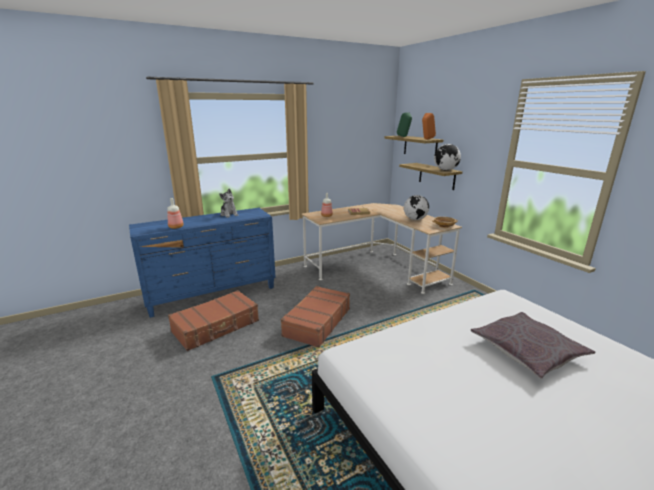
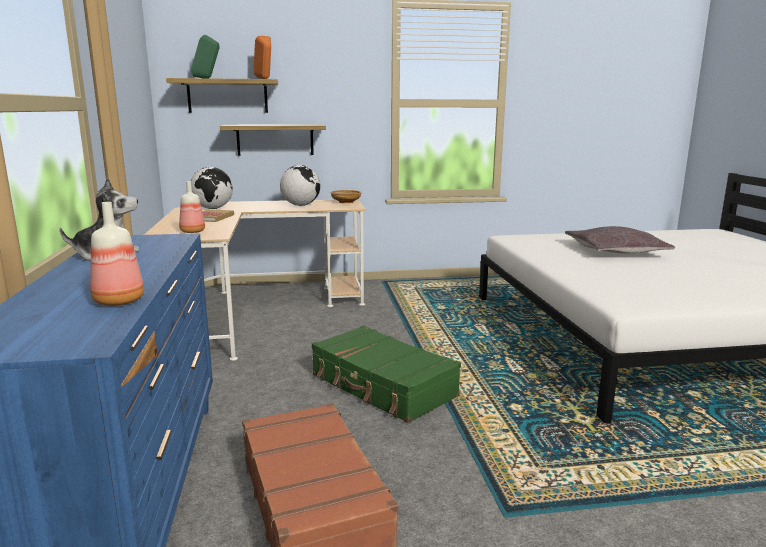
camera: 70 degrees left, 5 degrees down
(317, 322) = (382, 386): brown suitcase -> green suitcase
(445, 170) = (308, 124): globe -> globe (213, 208)

